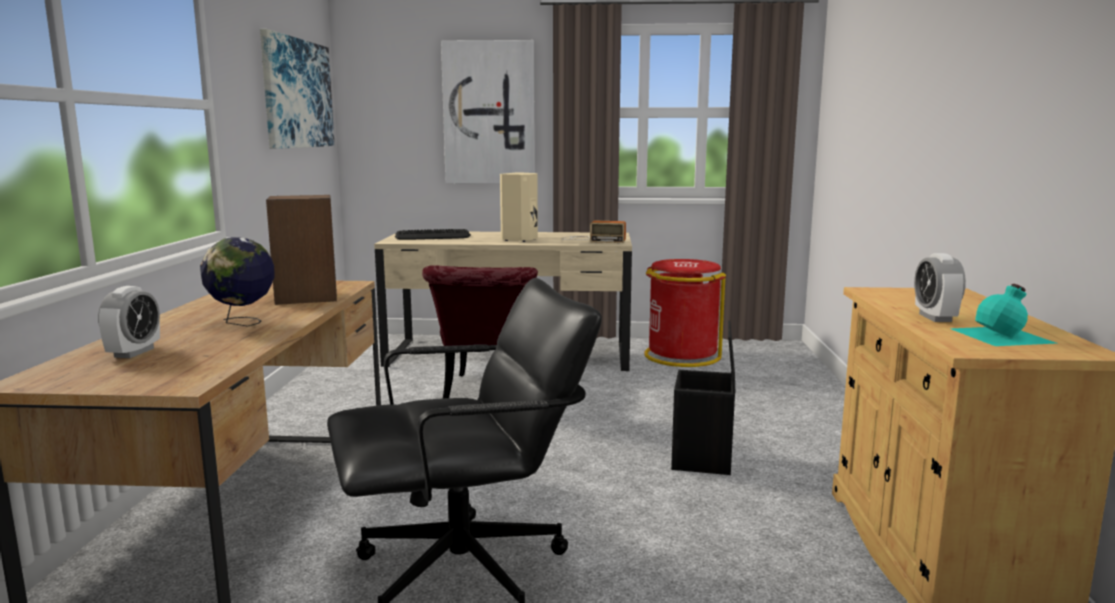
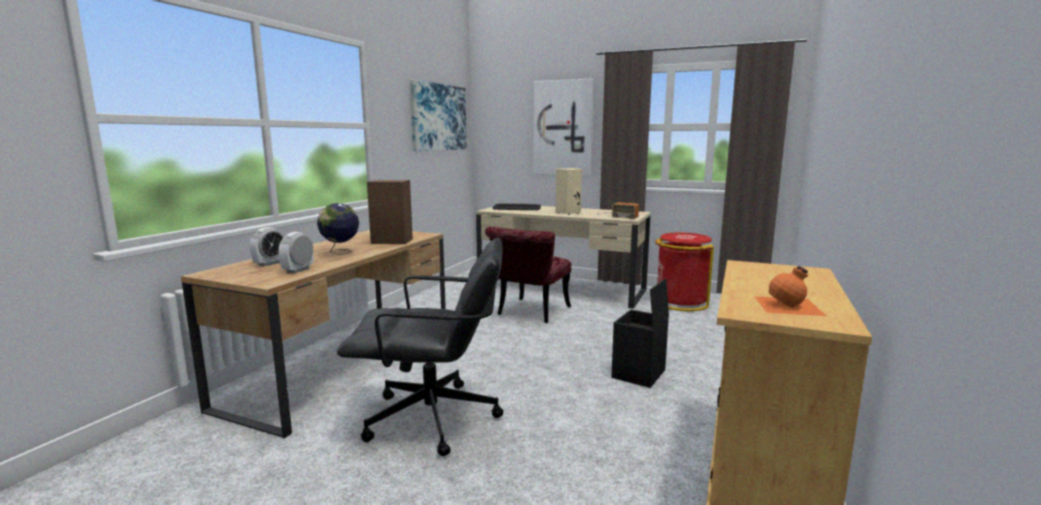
camera: 20 degrees right, 0 degrees up
(935, 318) = (757, 287): alarm clock -> alarm clock (298, 270)
(1003, 335) = (789, 306): turquoise bottle -> orange bottle

